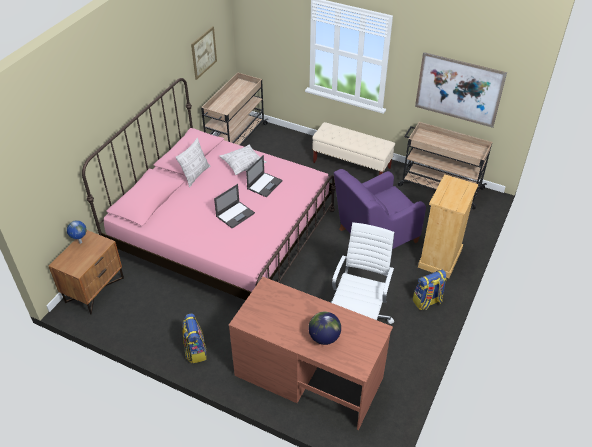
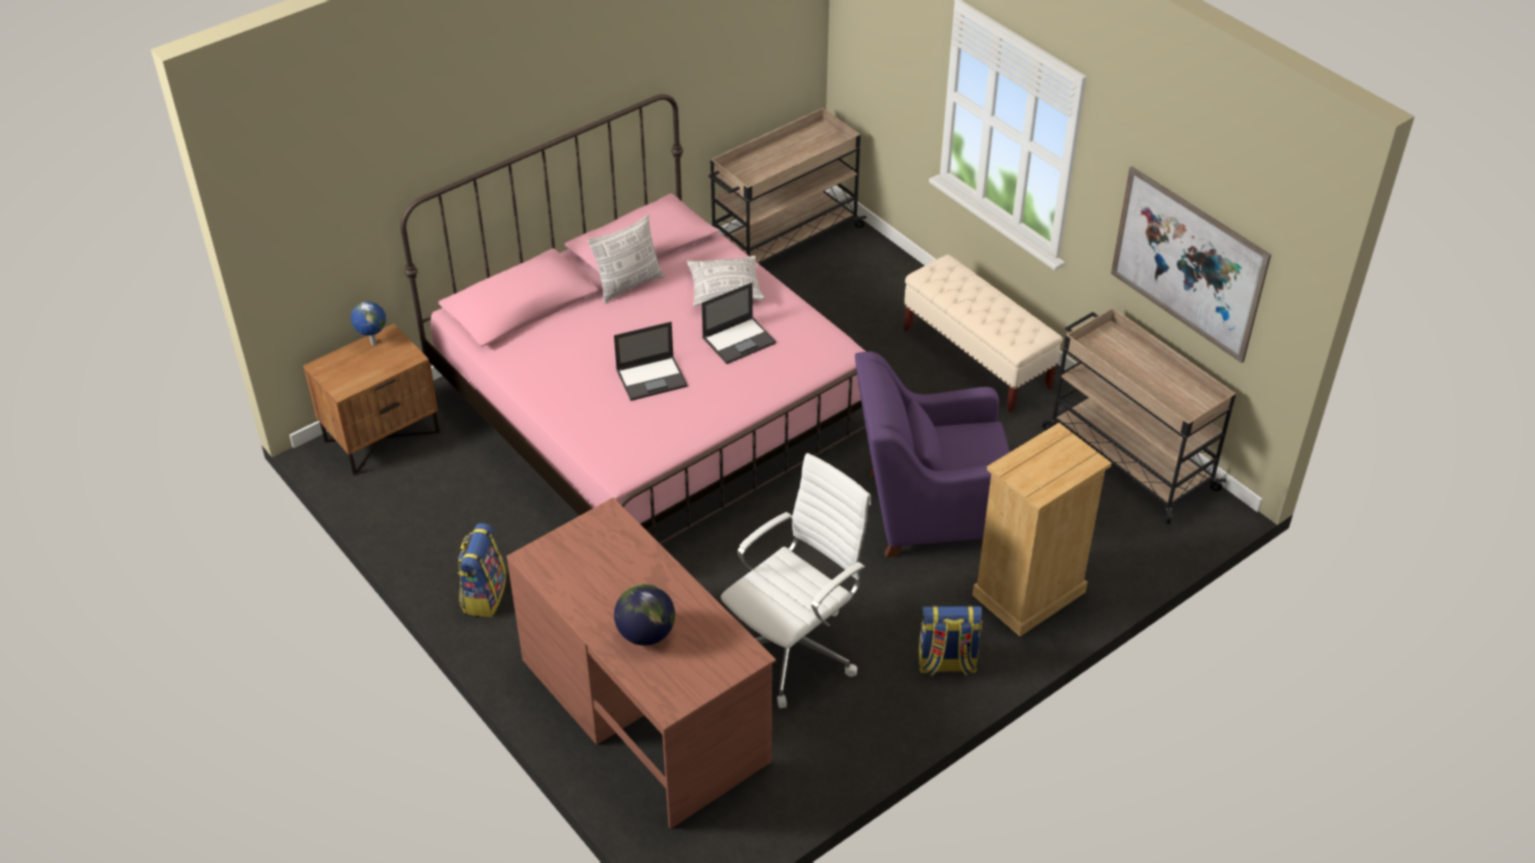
camera: 25 degrees right, 0 degrees up
(203, 52) = (738, 55): picture -> none

